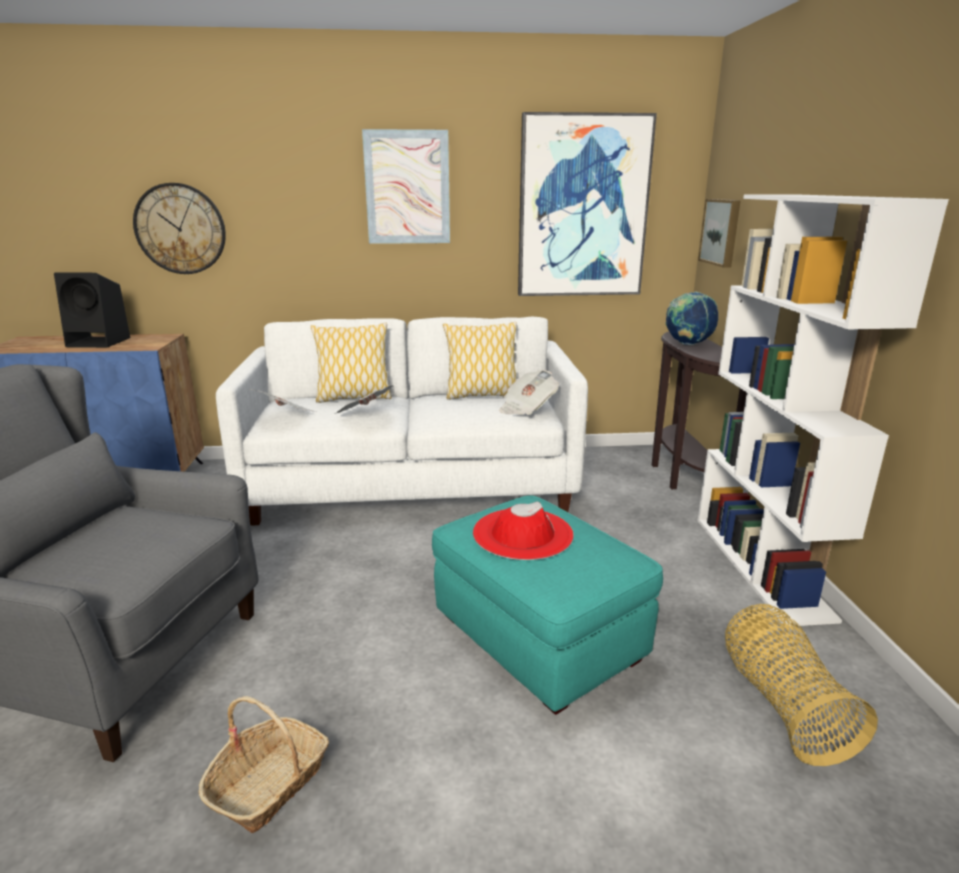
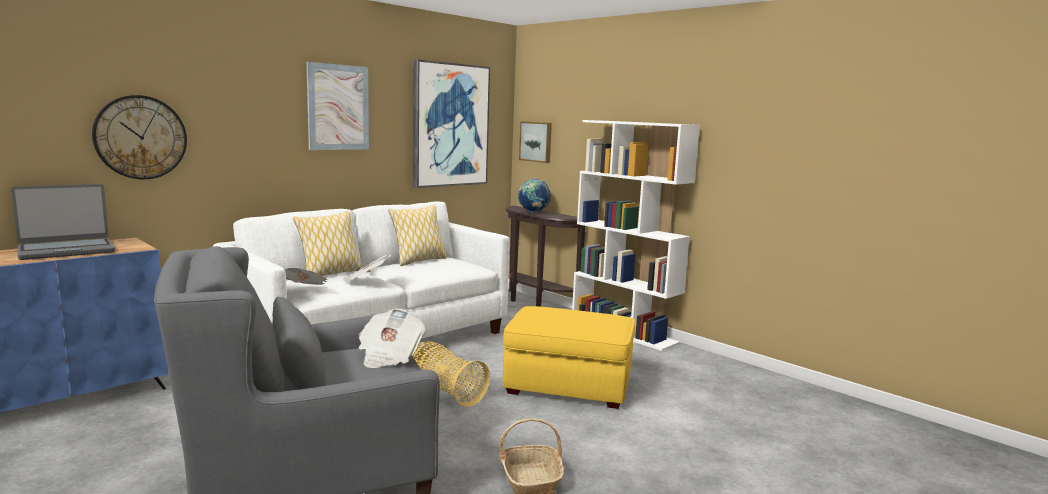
camera: 40 degrees left, 10 degrees down
(100, 342) = (66, 250): black speaker -> laptop
(522, 534) = (560, 317): red hat -> none
(526, 408) = (463, 263): newspaper -> newspaper (389, 356)
(539, 638) = (569, 386): turquoise ottoman -> yellow ottoman
(782, 705) = (693, 376): basket -> basket (445, 392)

